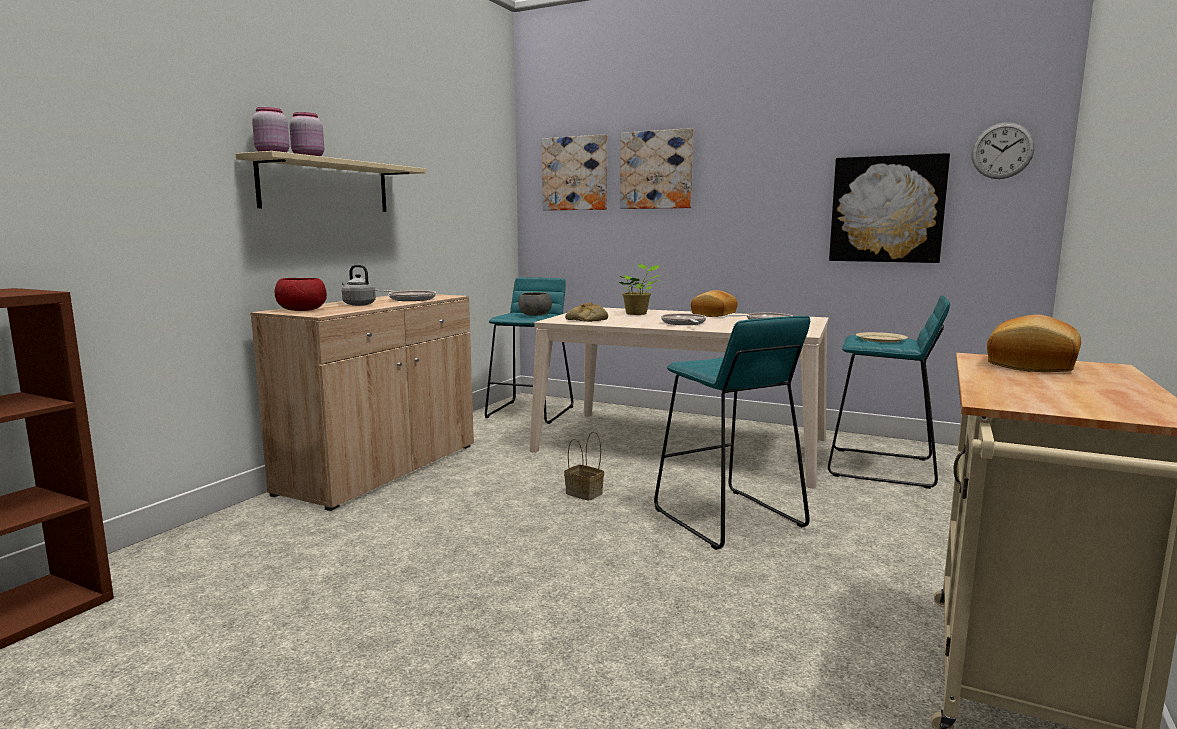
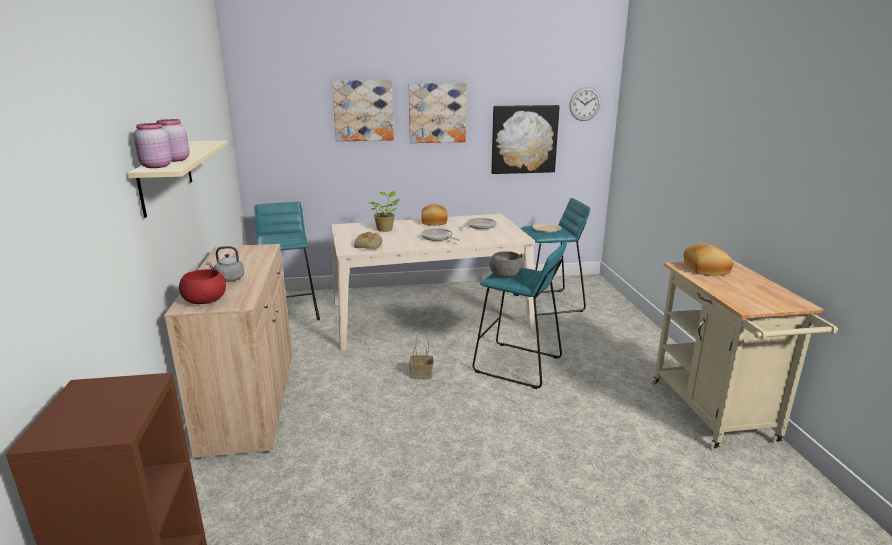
camera: 35 degrees left, 10 degrees up
(410, 299) = (248, 260): frying pan -> none
(534, 315) = (290, 237): grey bowl -> grey bowl (505, 275)
(575, 173) = (290, 112): picture -> picture (437, 113)

